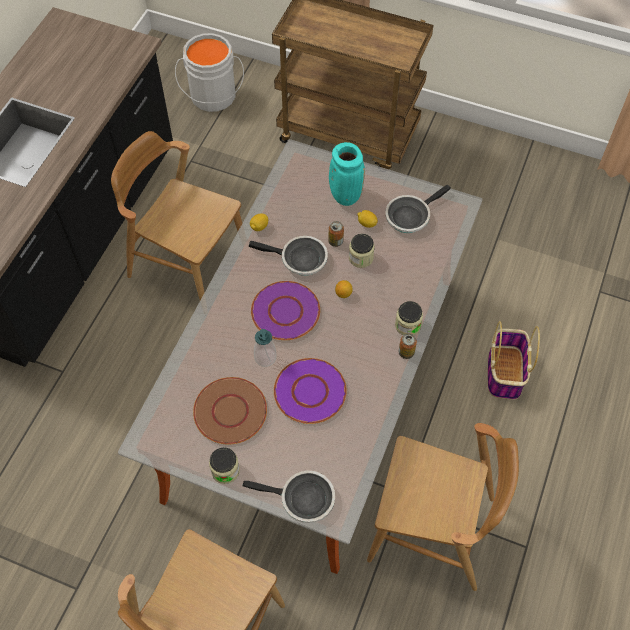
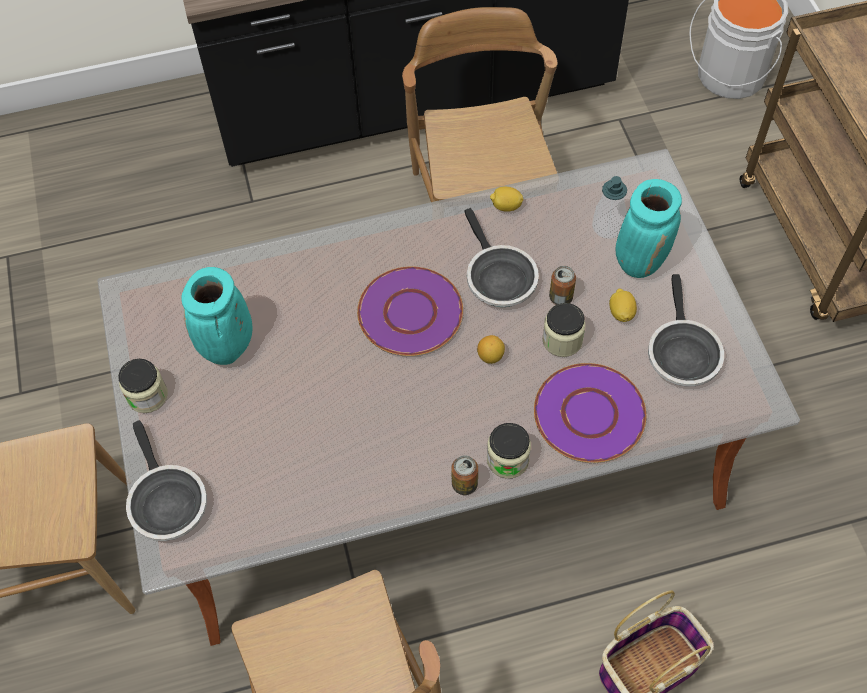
camera: 55 degrees right, 0 degrees up
(231, 411) = (228, 349): brown plate -> turquoise vase
(265, 357) = (328, 335): soap dispenser -> soap dispenser (607, 227)
(310, 391) = (320, 412): purple plate -> purple plate (590, 414)
(410, 216) = (681, 353): frying pan -> frying pan turned 105 degrees counterclockwise

